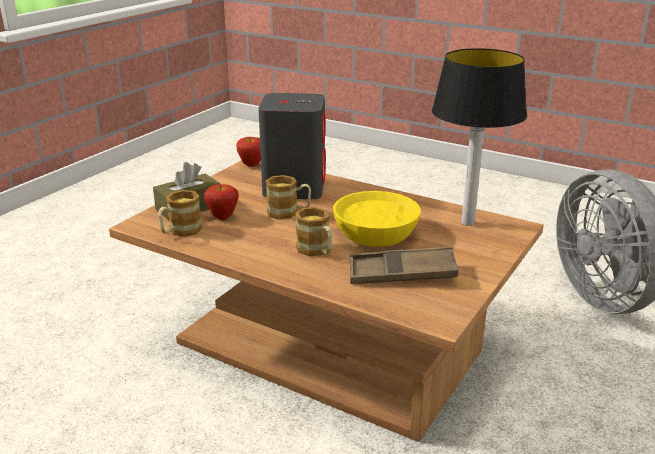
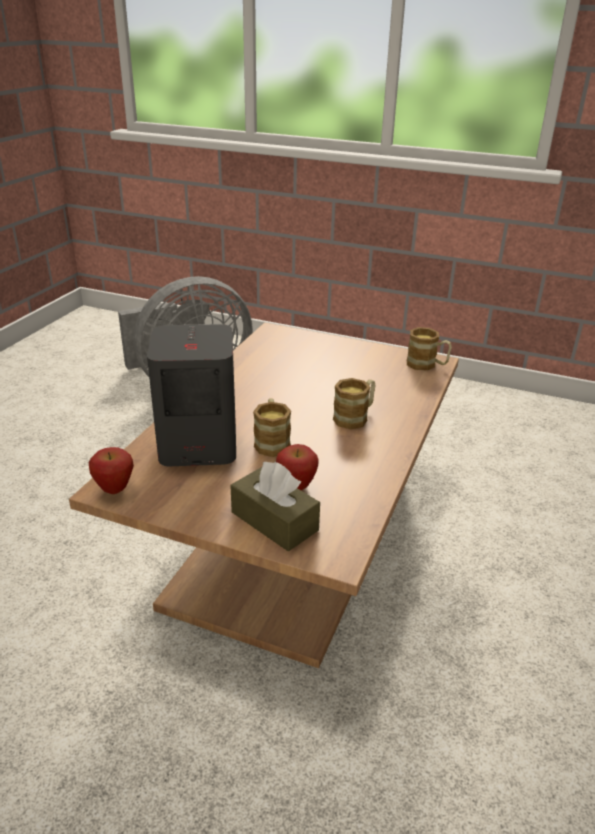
camera: 100 degrees left, 5 degrees up
(180, 232) = (346, 513): mug -> mug (427, 365)
(375, 233) = (307, 390): yellow bowl -> none
(402, 273) = (377, 376): brown tray -> none
(468, 223) = (271, 349): table lamp -> none

